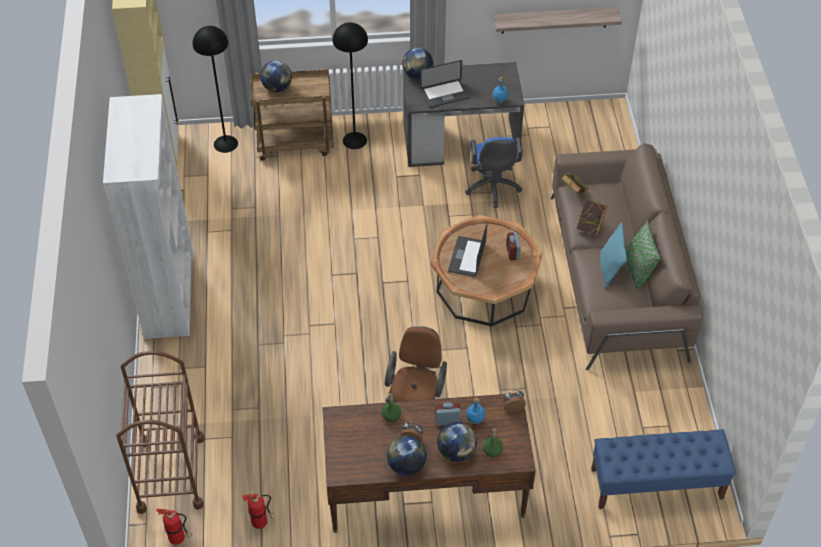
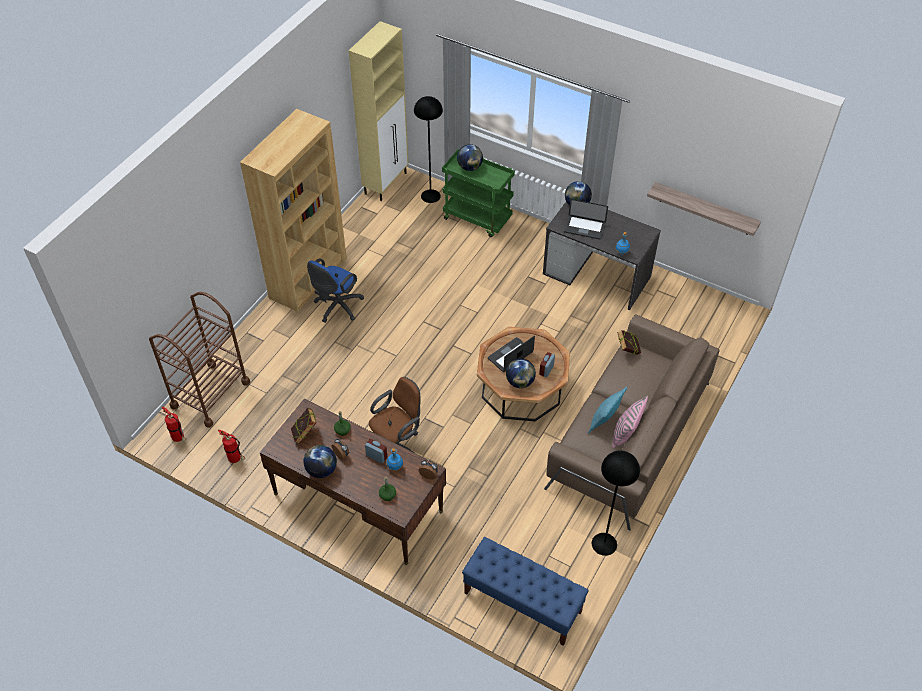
camera: 35 degrees right, 0 degrees up
(169, 294) = (308, 278): white bookcase -> brown bookcase
(296, 143) = (478, 218): brown cart -> green cart
(355, 140) = (520, 236): black floor lamp -> black floor lamp (604, 544)
(456, 452) = (362, 481): globe -> globe (520, 382)
(492, 188) = (590, 321): blue office chair -> blue office chair (336, 307)
(590, 227) = (618, 382): book -> book (305, 434)
(637, 270) = (626, 433): green pillow -> pink pillow

